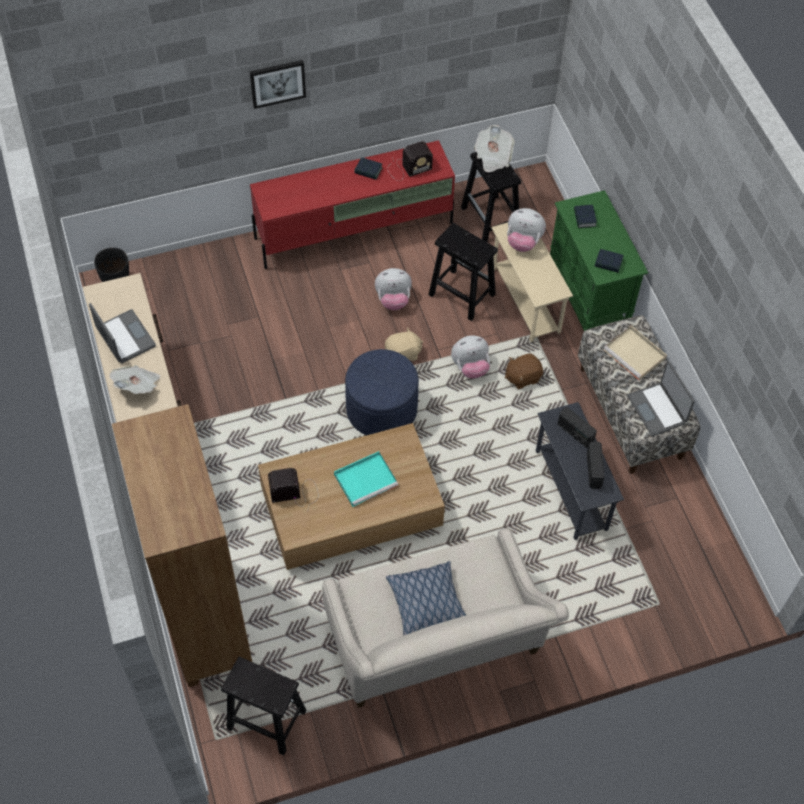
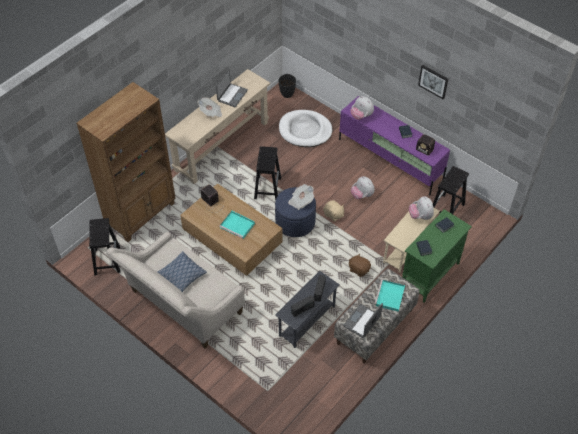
camera: 60 degrees right, 5 degrees down
(212, 301) = (305, 130): none -> white dog bed
(277, 83) = (382, 52): picture -> picture (433, 81)
(355, 230) = (390, 160): red tv stand -> purple tv stand
(460, 294) = (388, 220): black stool -> black stool (267, 188)
(470, 367) = (347, 245): plush toy -> plush toy (361, 116)
(493, 157) = (459, 175): newspaper -> newspaper (301, 201)
(635, 355) = (390, 297): beige tray -> turquoise tray

